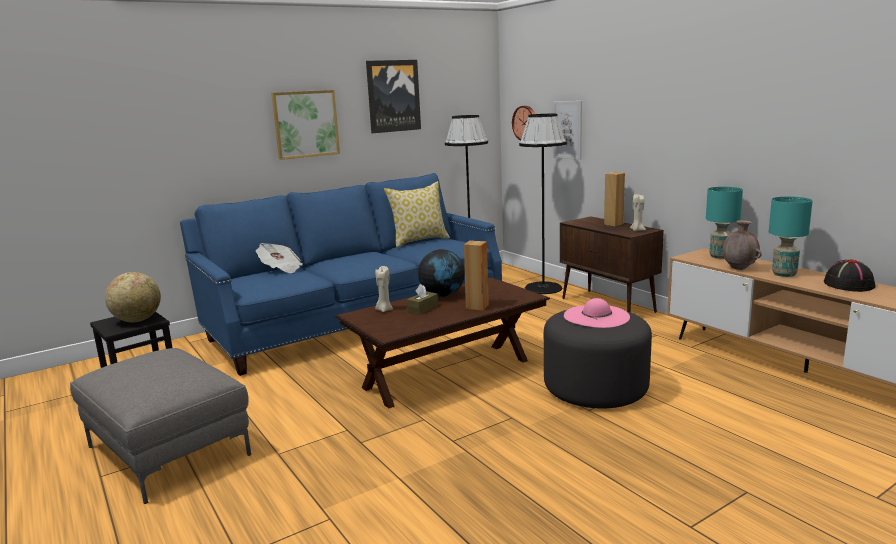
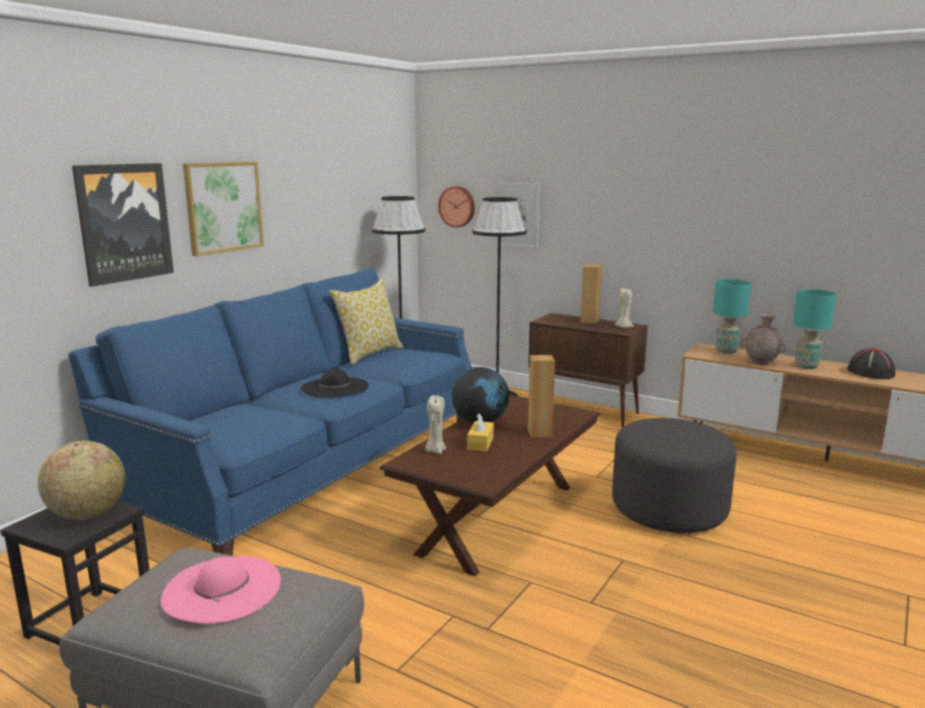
camera: 25 degrees left, 0 degrees up
(281, 269) = (236, 409): newspaper -> none
(361, 261) = (335, 387): none -> black hat
(393, 96) = (317, 171): picture -> picture (124, 222)
(423, 308) = (480, 443): brown tissue box -> yellow tissue box
(596, 316) = (671, 429): pink hat -> pink hat (222, 589)

